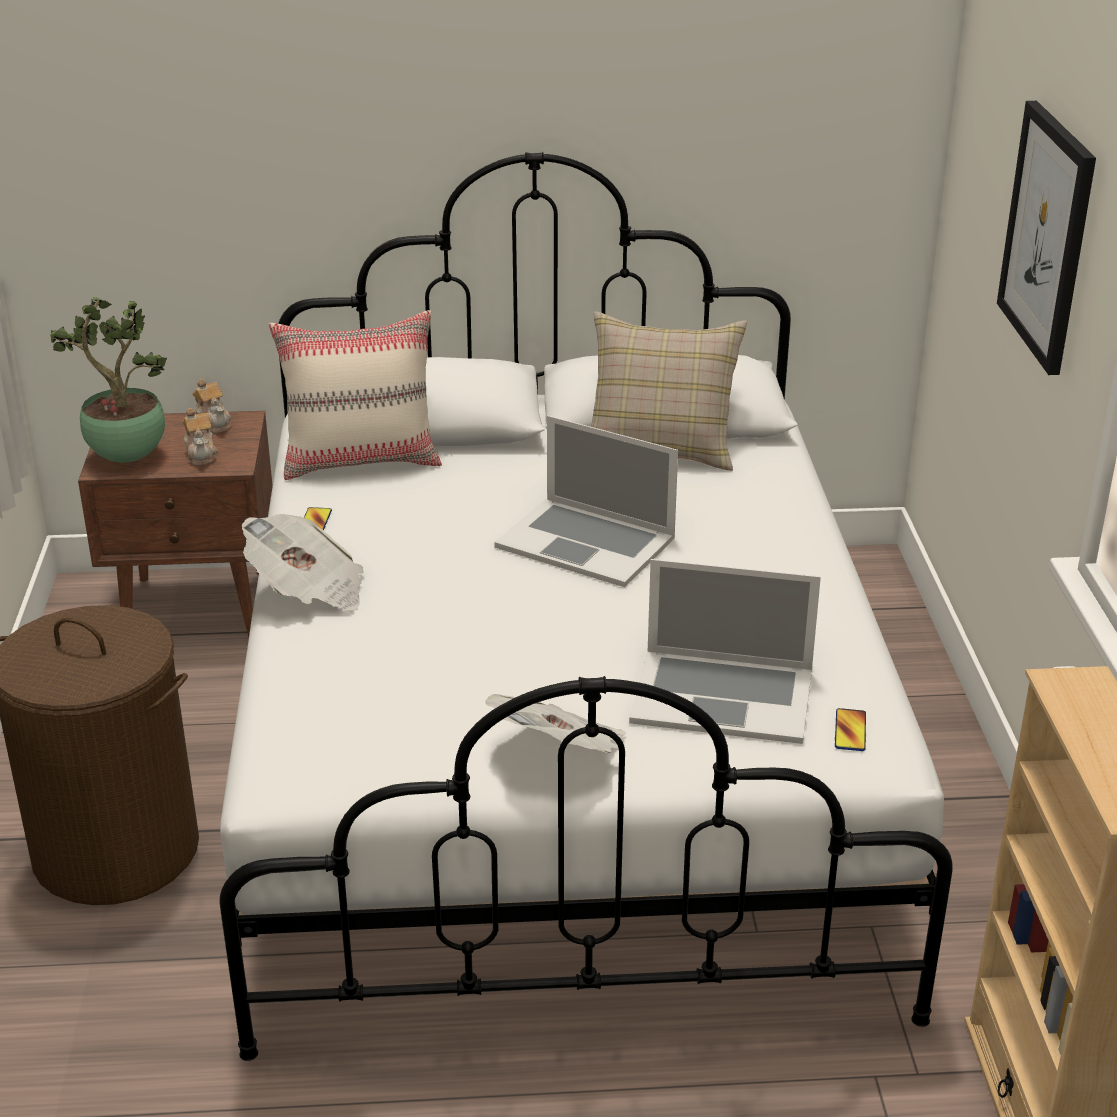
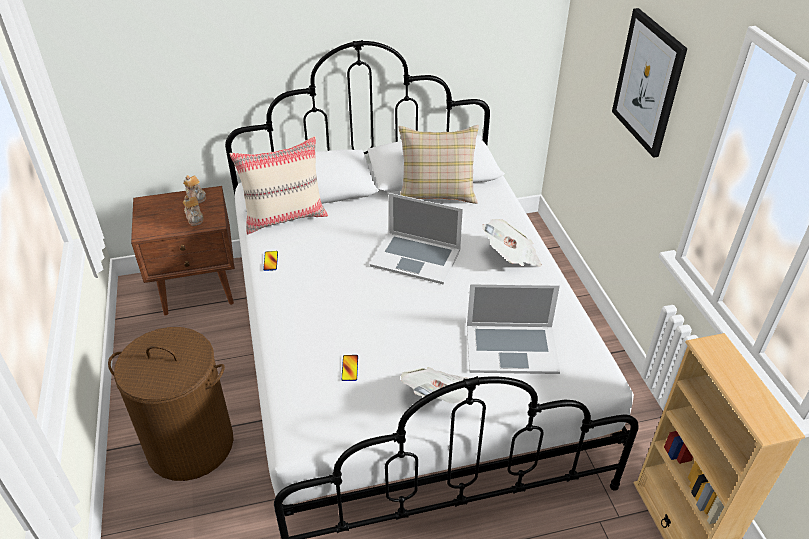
camera: 10 degrees left, 10 degrees up
(125, 457) = (153, 224): potted plant -> none
(308, 591) = (279, 306): newspaper -> newspaper (511, 256)
(850, 731) = (580, 362): phone -> phone (350, 368)

